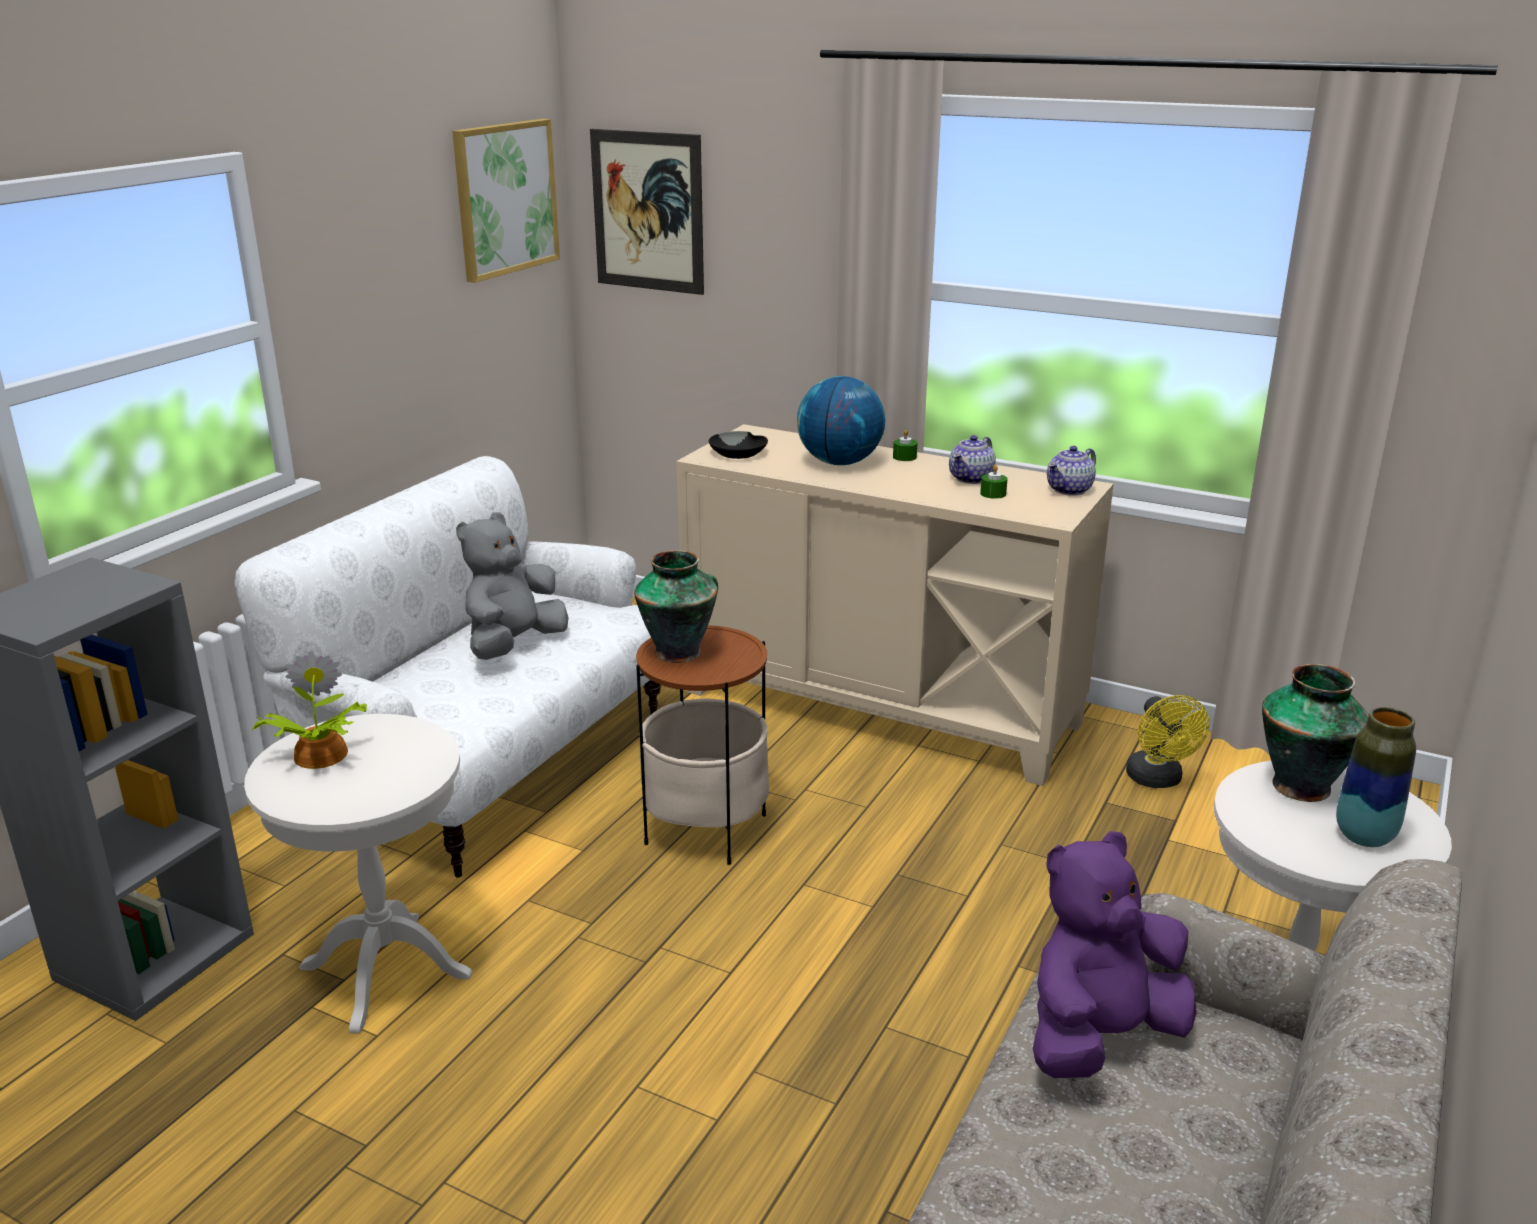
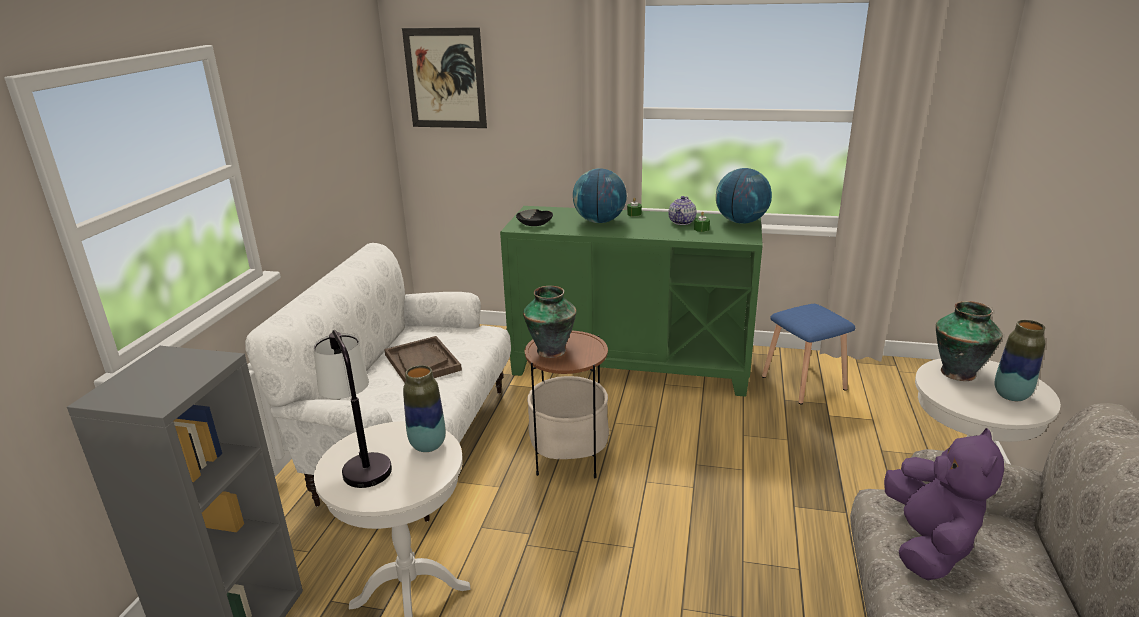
camera: 15 degrees left, 0 degrees up
(318, 756) = (360, 460): potted plant -> table lamp
(416, 752) = (428, 445): none -> vase
(505, 198) = (357, 75): picture -> none
(513, 645) = (422, 362): grey plush toy -> brown tray
(881, 707) = (631, 365): beige cabinet -> green cabinet
(1070, 490) = (741, 222): teapot -> globe
(1099, 1036) = (928, 544): purple plush toy -> purple plush toy turned 150 degrees clockwise
(1158, 780) = (804, 382): yellow fan -> blue stool

